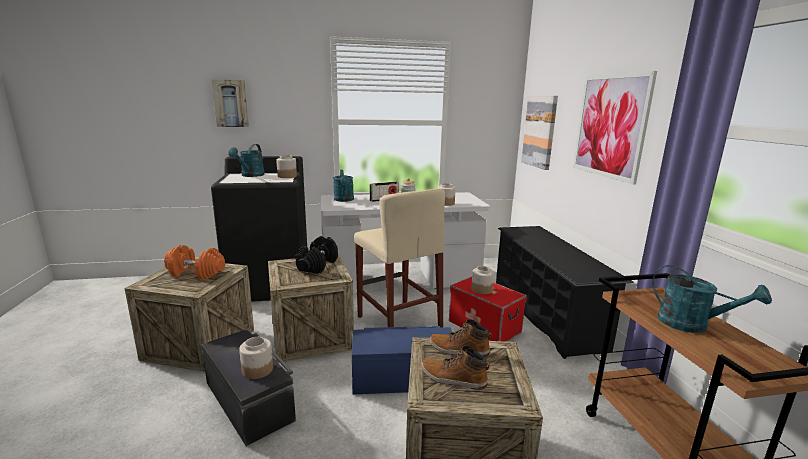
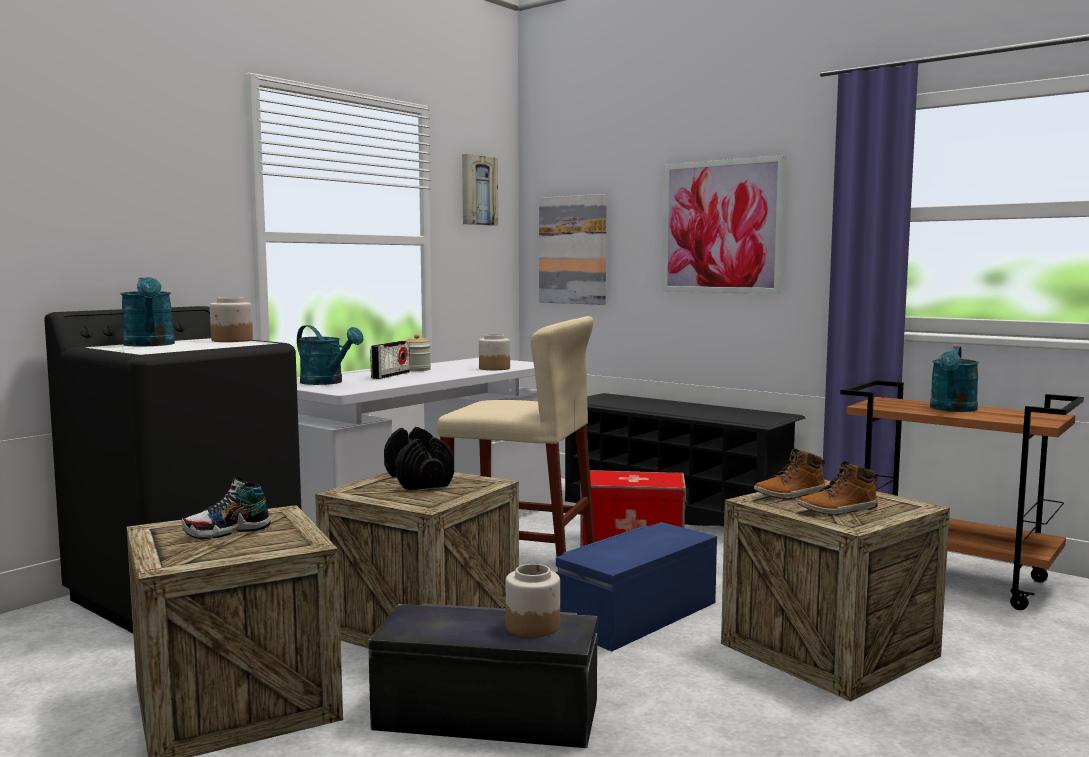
camera: 40 degrees left, 10 degrees down
(196, 273) = (227, 531): orange dumbbell -> shoe
(231, 103) = (50, 192): picture -> picture (478, 190)
(481, 289) = (626, 479): jar -> none
(692, 325) = (952, 409): turquoise watering can -> turquoise watering can turned 120 degrees clockwise

